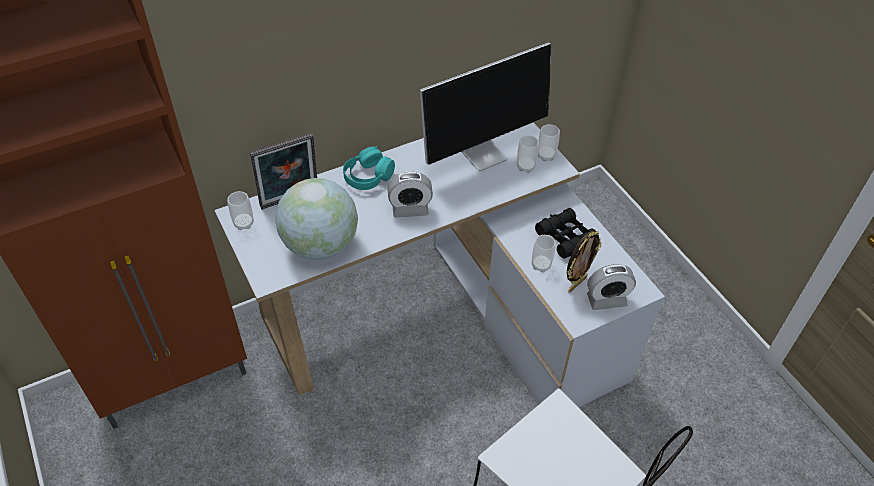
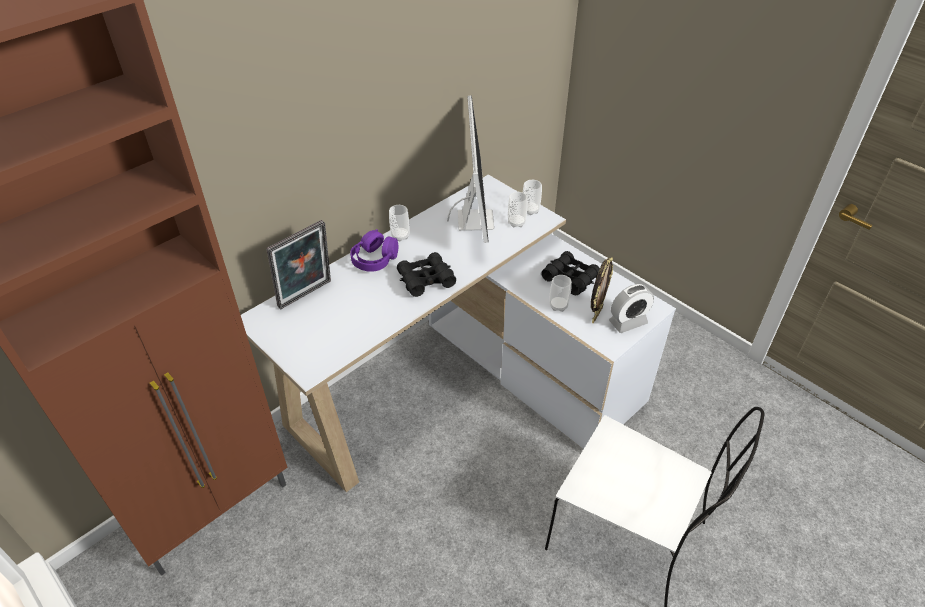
camera: 15 degrees left, 5 degrees down
(243, 223) = (267, 326): cup -> cup (400, 236)
(320, 245) = (351, 329): globe -> none
(368, 176) = (374, 259): turquoise headphones -> purple headphones
(410, 209) = (426, 279): alarm clock -> black binoculars
(484, 153) = (474, 219): monitor -> monitor turned 45 degrees counterclockwise

